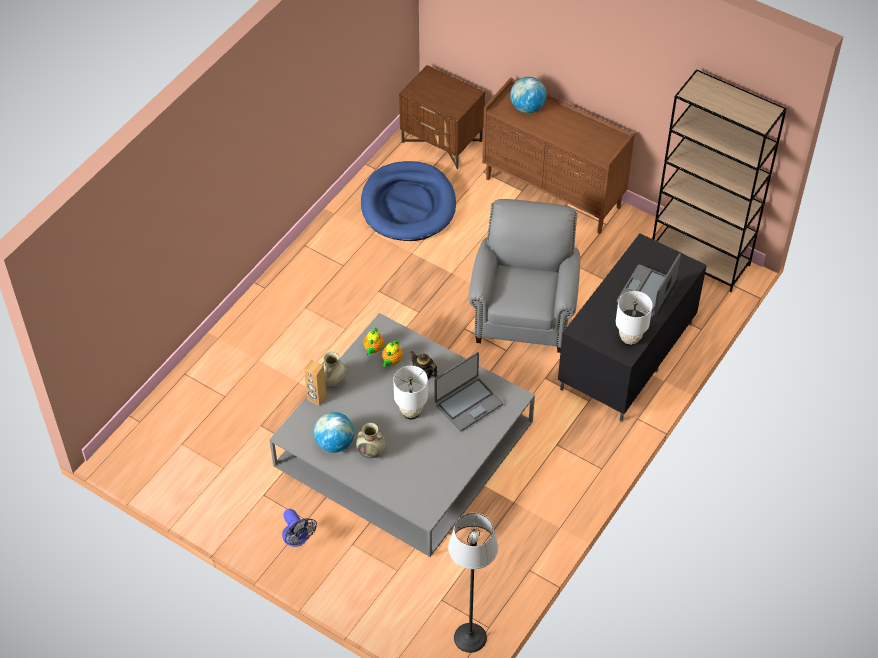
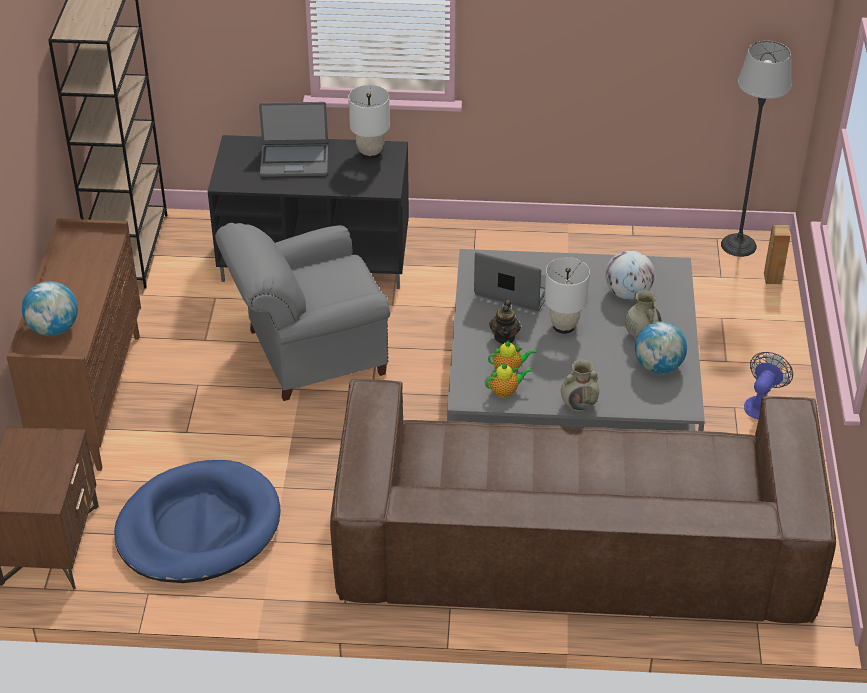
camera: 120 degrees left, 10 degrees down
(264, 367) = (574, 543): none -> brown sofa
(316, 398) = (615, 407): brown speaker -> brown speaker (772, 278)
(417, 468) = (628, 293): none -> globe

